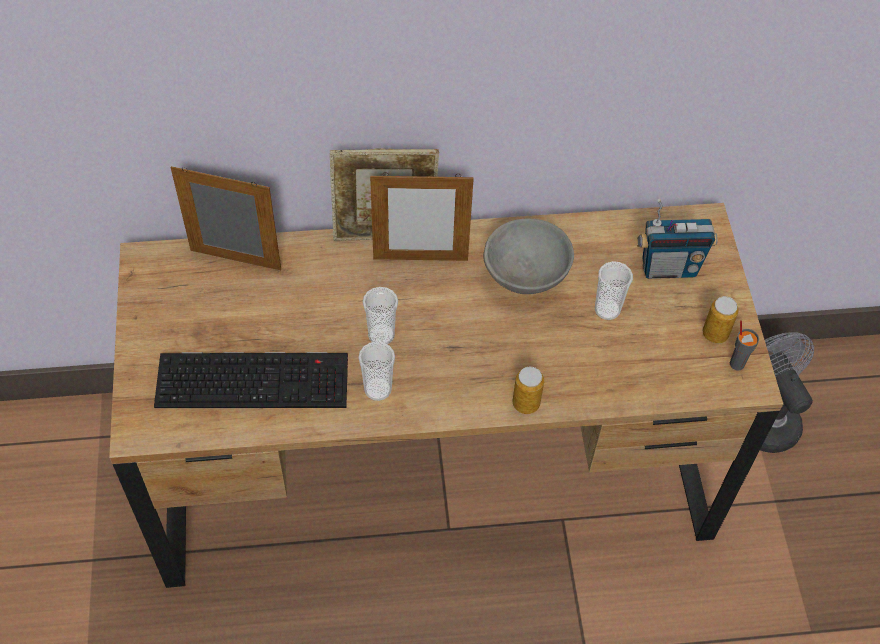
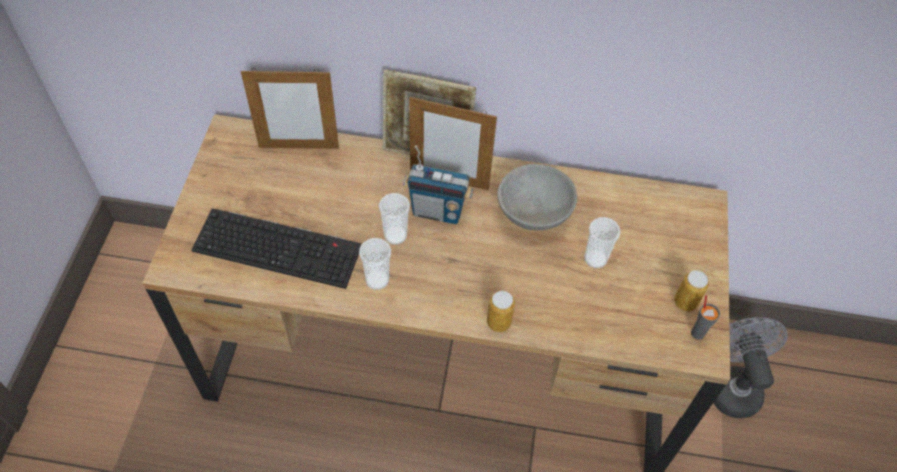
camera: 15 degrees right, 0 degrees up
(235, 260) = (299, 147): picture frame -> picture frame turned 150 degrees clockwise
(668, 268) = (660, 235): radio -> radio (437, 211)

